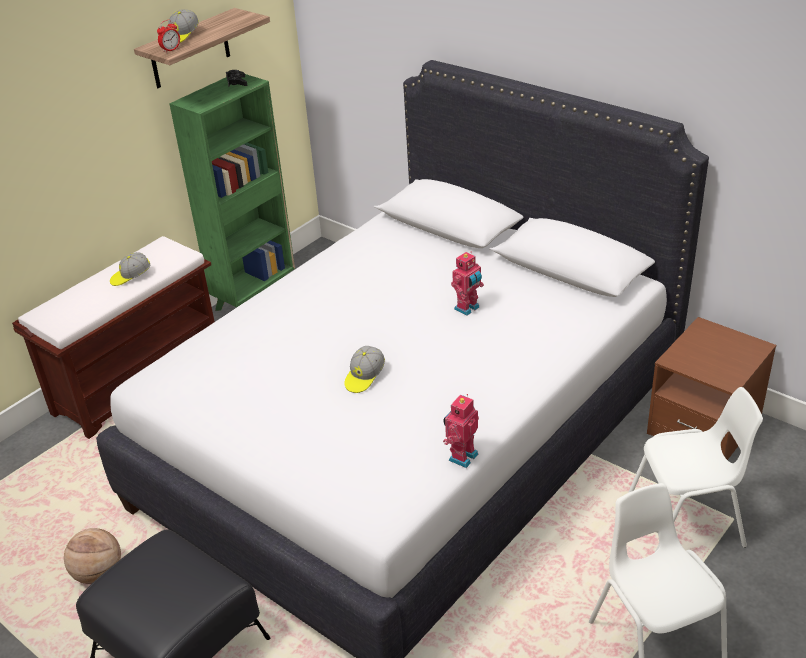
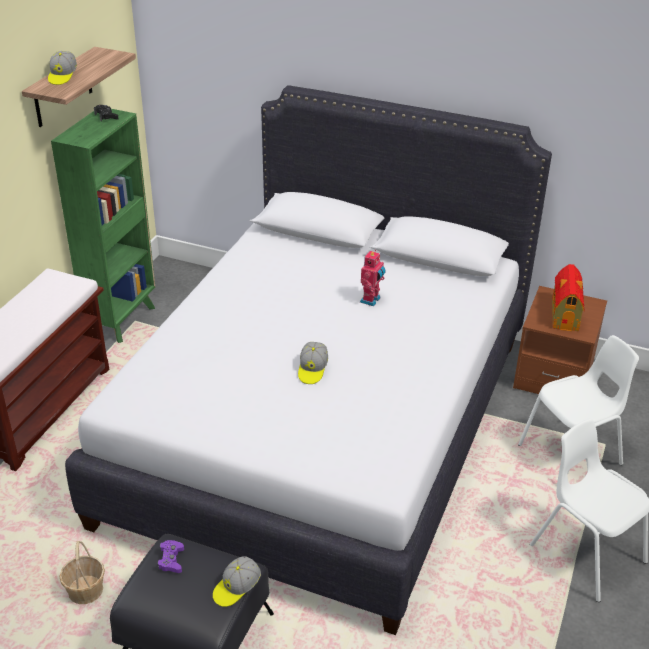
camera: 20 degrees left, 0 degrees up
(99, 574) = (85, 591): basketball -> basket
(131, 277) = (36, 310): cap -> cap (236, 588)
(153, 558) = (171, 560): none -> purple game controller
(171, 50) = (61, 90): alarm clock -> none
(461, 456) = (427, 422): toy robot -> none
(714, 354) = (565, 314): none -> toy house

